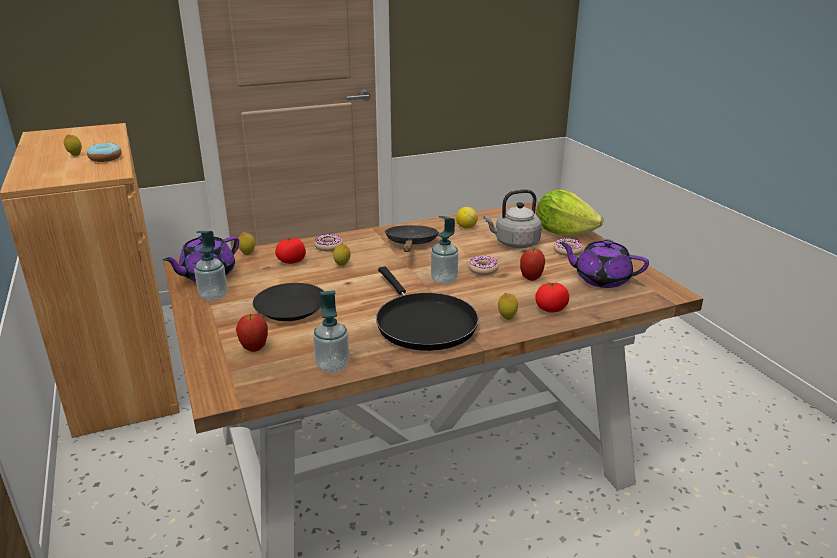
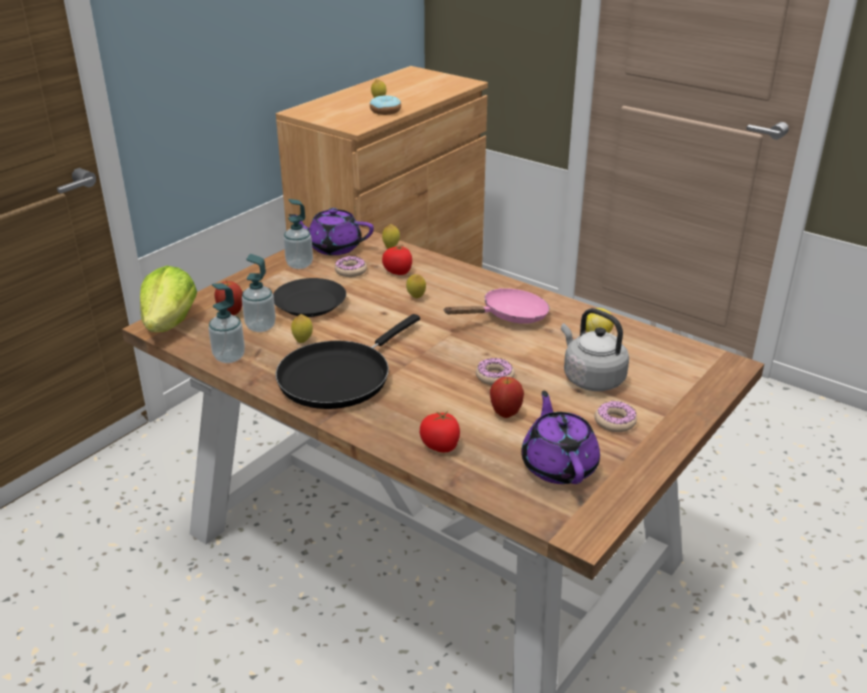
camera: 60 degrees right, 5 degrees up
(329, 246) = (450, 277): donut -> donut (351, 271)
(411, 244) = (508, 316): black frying pan -> pink frying pan
(444, 279) = (444, 360): soap dispenser -> soap dispenser (260, 326)
(507, 318) = (394, 422): lemon -> lemon (303, 341)
(563, 232) = (671, 405): lettuce -> lettuce (170, 323)

